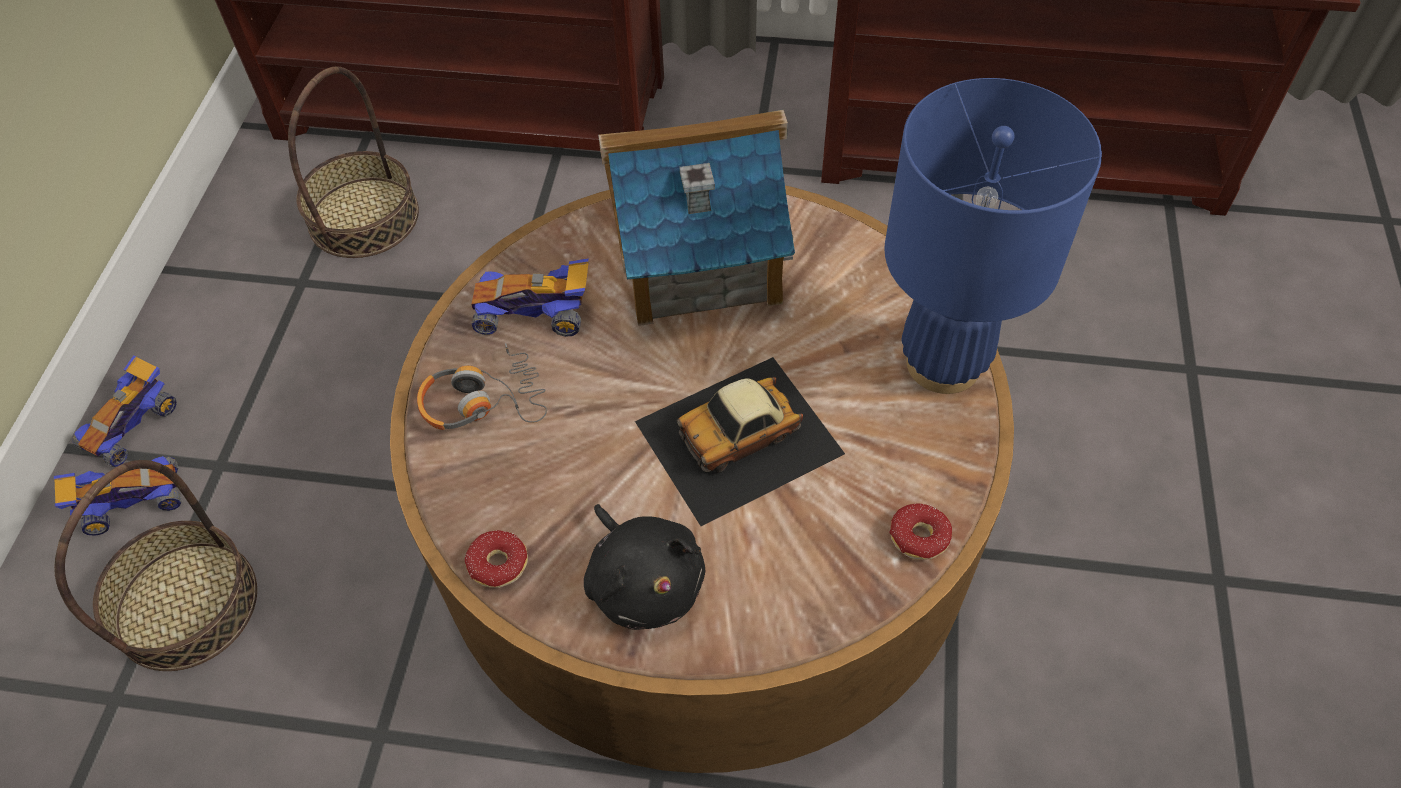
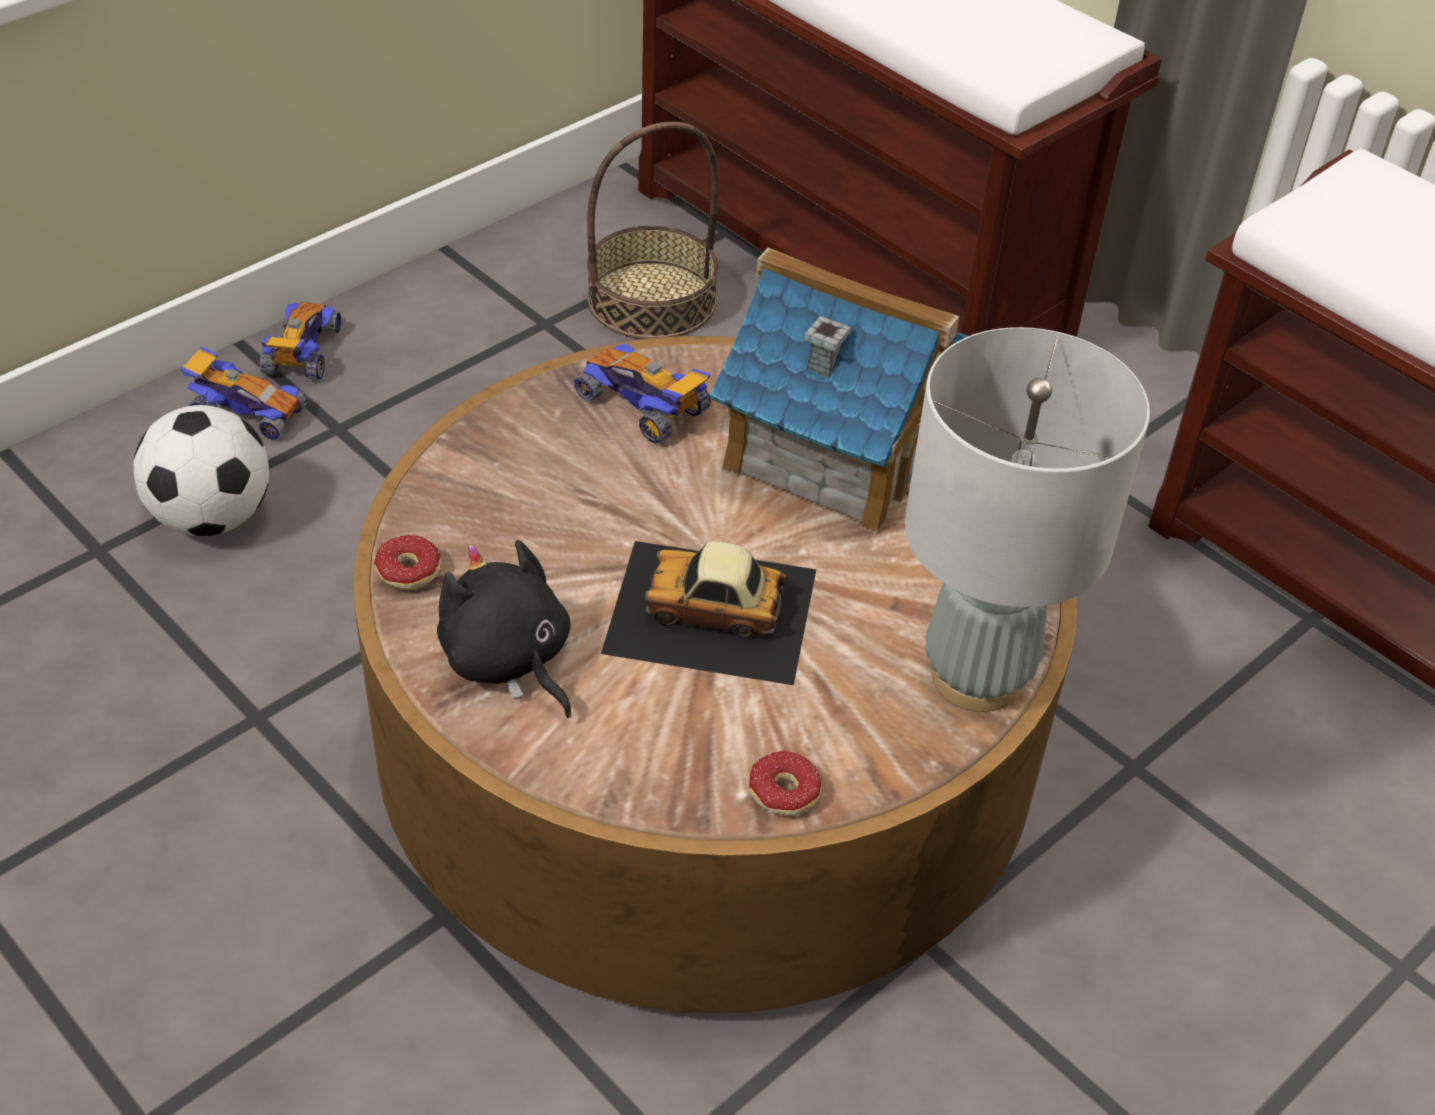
camera: 35 degrees right, 10 degrees down
(132, 424) = (303, 354): toy car -> toy car turned 120 degrees clockwise
(186, 604) = (212, 517): basket -> football
(483, 401) = (526, 448): headphones -> none
(644, 581) = (508, 661): black plush toy -> black plush toy turned 135 degrees clockwise
(942, 363) = (976, 676): blue table lamp -> grey table lamp

